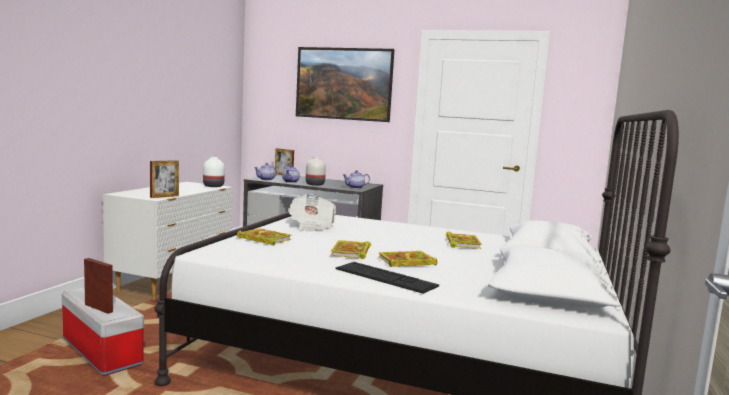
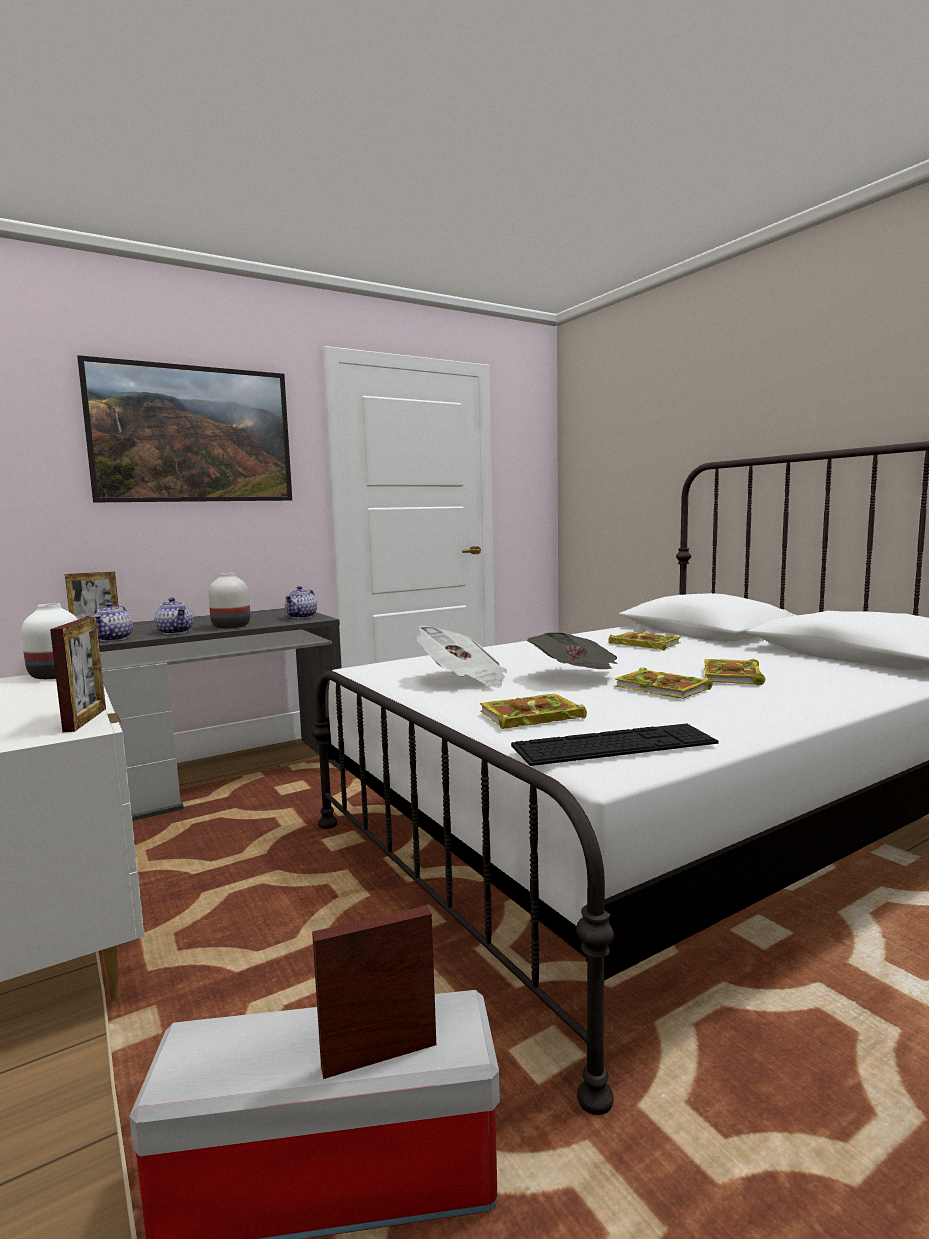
camera: 50 degrees left, 0 degrees up
(350, 239) = (576, 677): none -> newspaper
(385, 277) = (814, 696): keyboard -> keyboard (614, 745)

